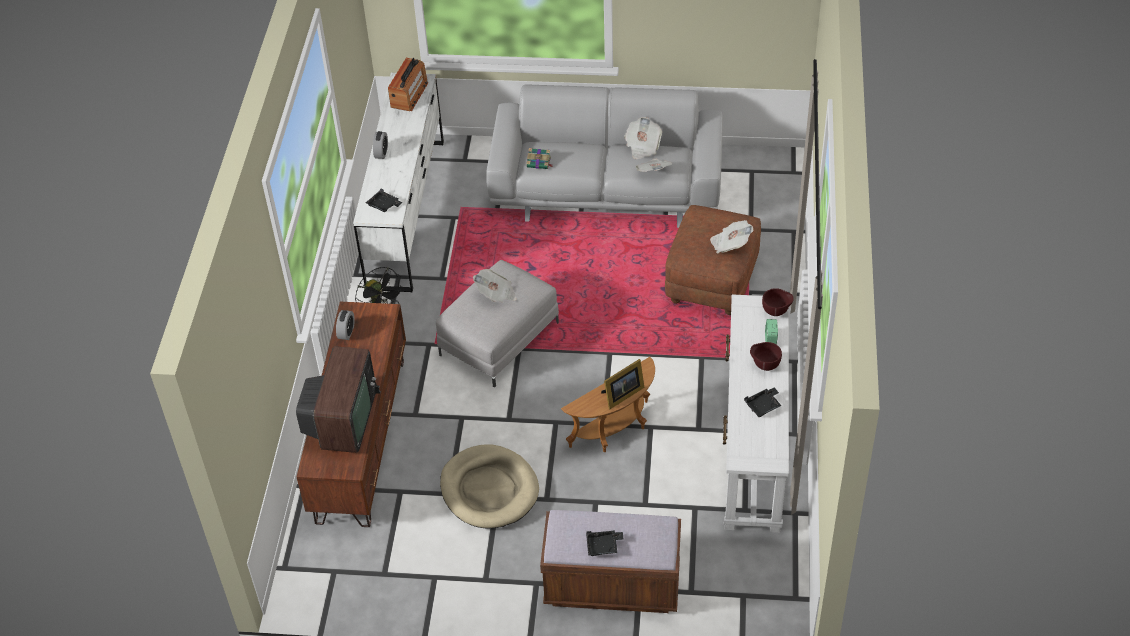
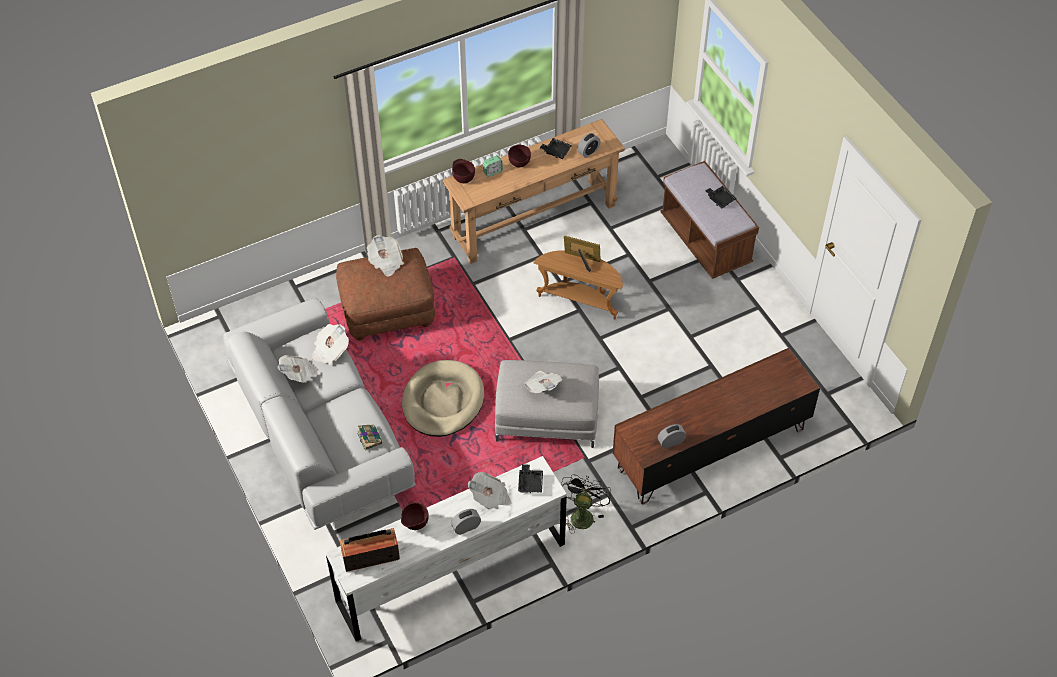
camera: 125 degrees left, 5 degrees up
(343, 420) = (750, 390): television -> none
(394, 177) = (490, 497): none -> newspaper
(411, 126) = (414, 525): none -> brown bowl
(489, 489) = (688, 344): beige dog bed -> beige dog bed (443, 401)
(743, 433) = (588, 152): none -> alarm clock
(753, 446) = (534, 220): white console table -> brown console table

